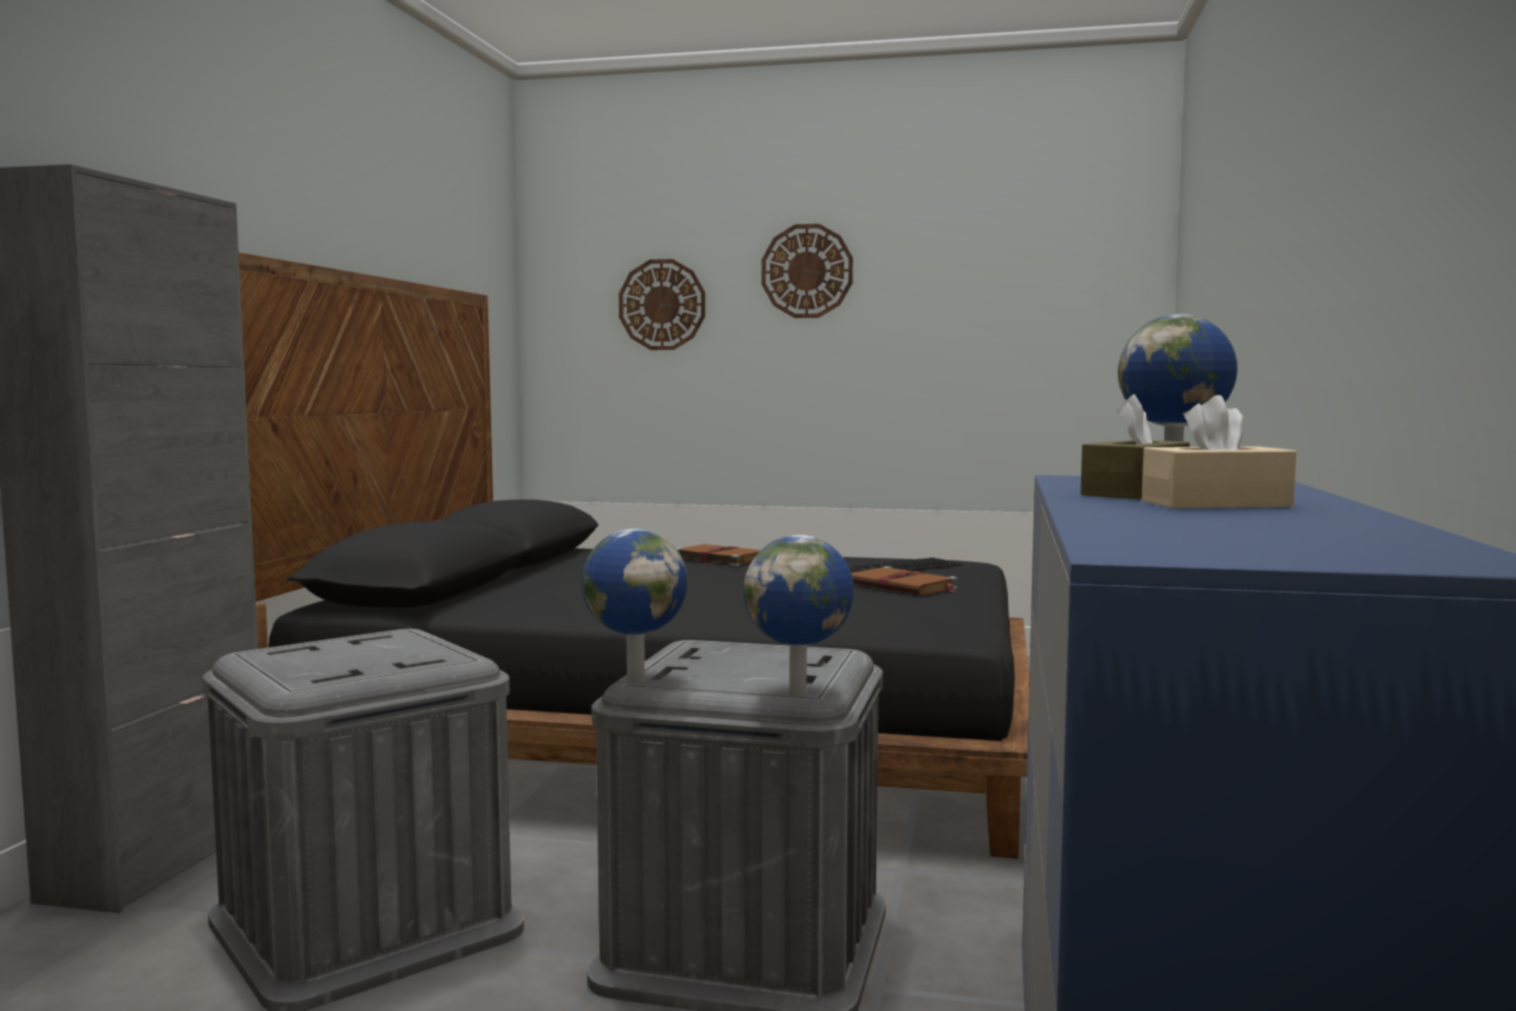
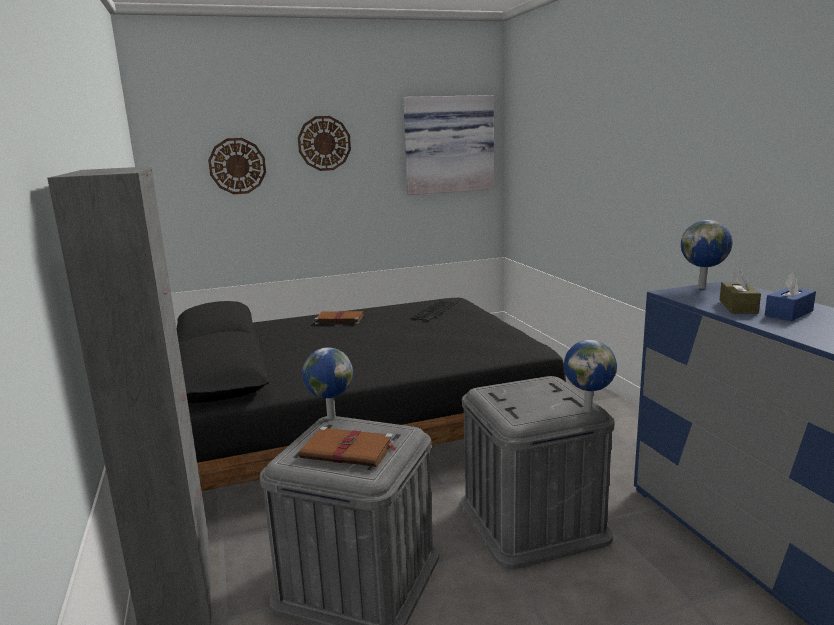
camera: 30 degrees left, 10 degrees up
(635, 681) = (512, 422): globe -> globe (330, 417)
(903, 586) = (461, 323): brown book -> brown book (349, 451)
(1047, 279) = (448, 145): none -> picture
(1215, 504) = (788, 313): beige tissue box -> blue tissue box

